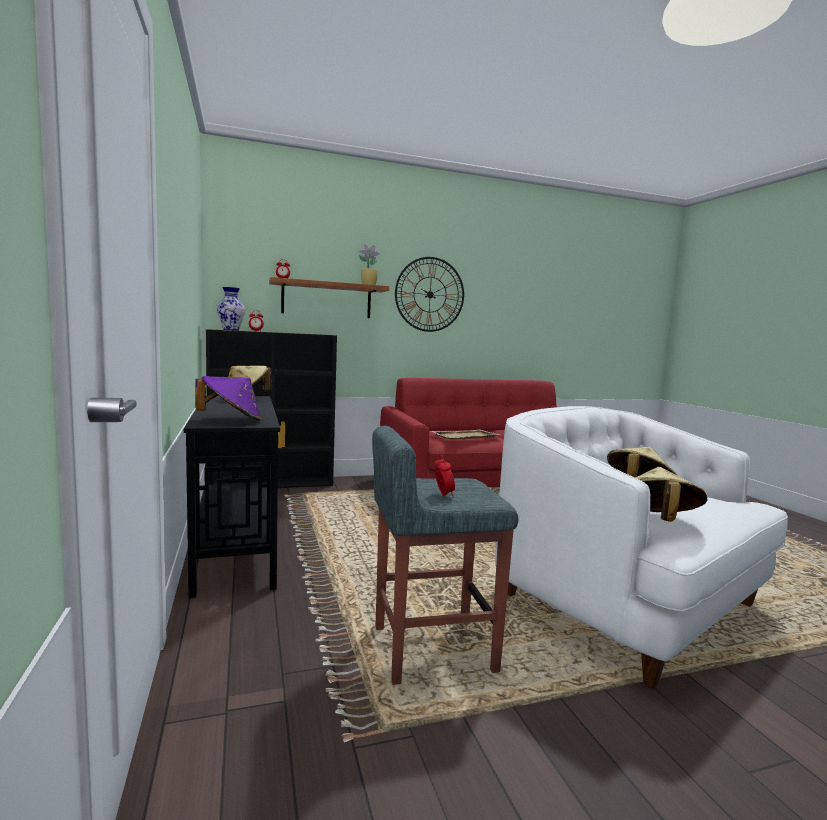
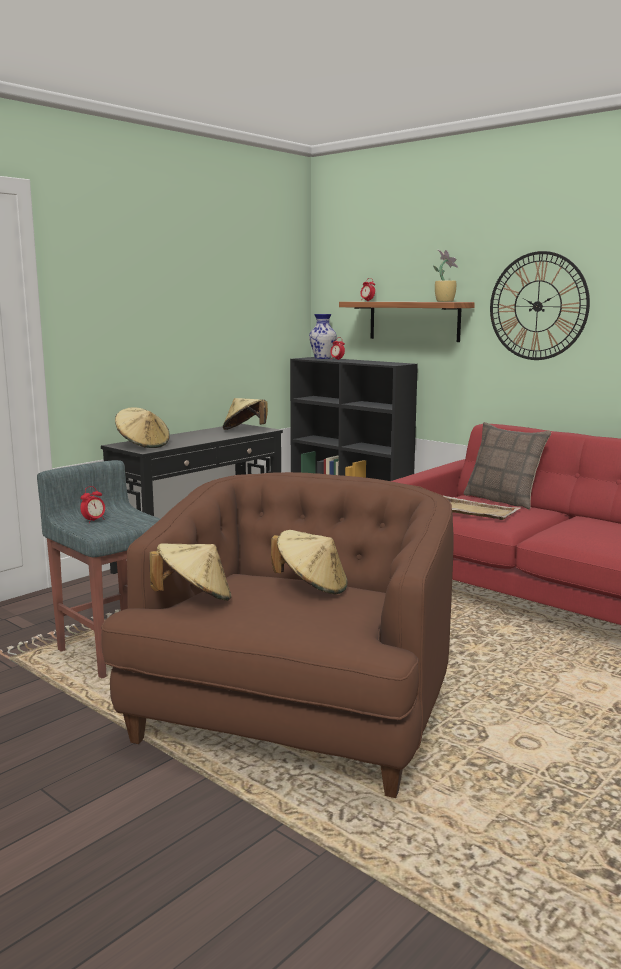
camera: 60 degrees right, 5 degrees up
(231, 421) = (143, 445): purple hat -> beige hat
(447, 428) = (503, 500): none -> pillow
(624, 603) = (292, 717): white armchair -> brown armchair

